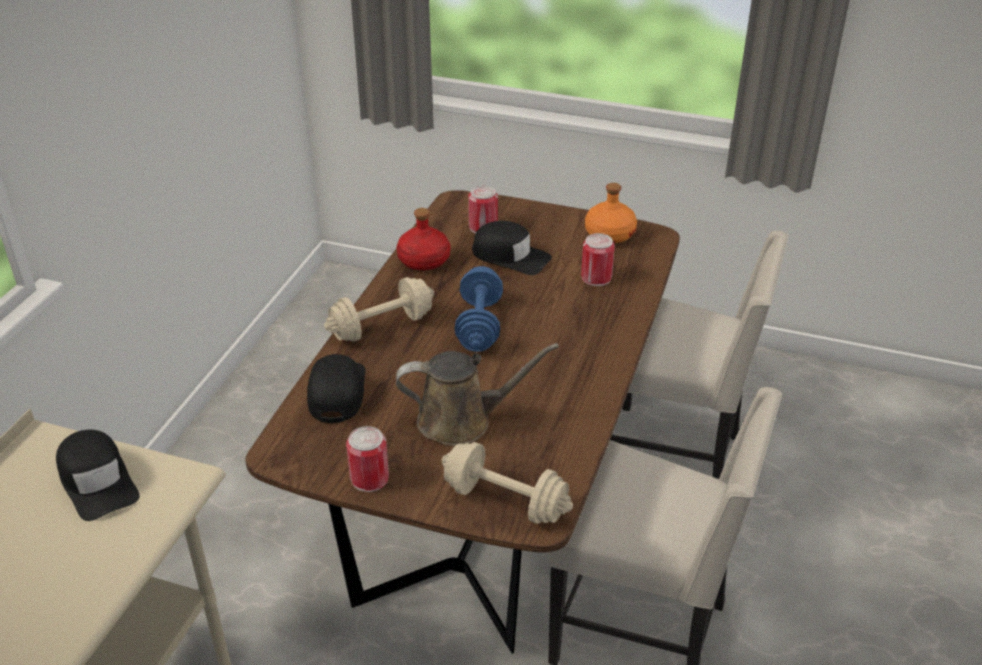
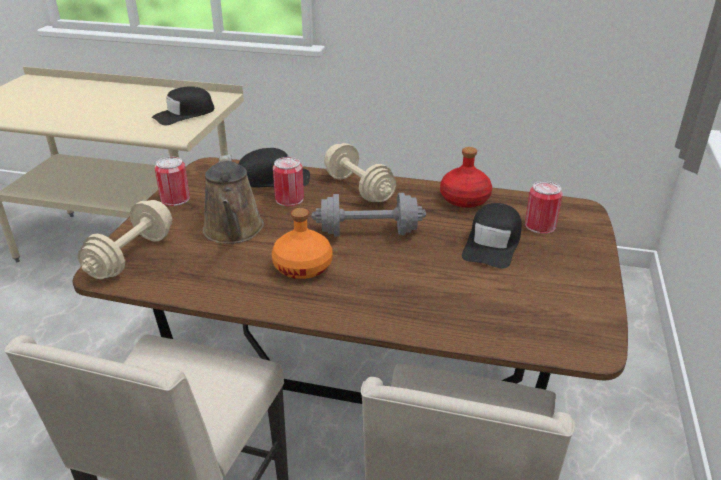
camera: 85 degrees right, 5 degrees down
(479, 325) = (368, 232): blue dumbbell -> grey dumbbell
(596, 277) = (474, 300): can -> can (289, 199)
(609, 234) = (575, 310): orange bottle -> orange bottle (303, 266)

